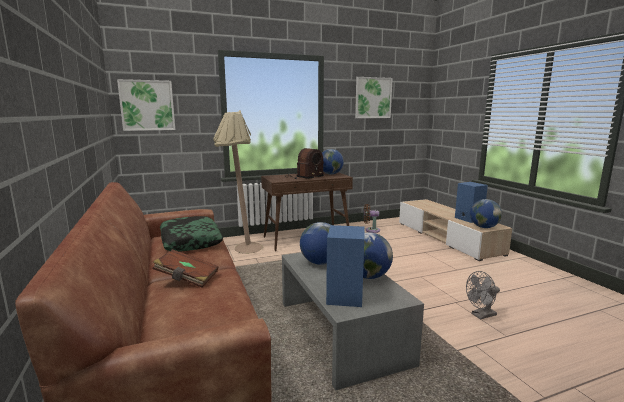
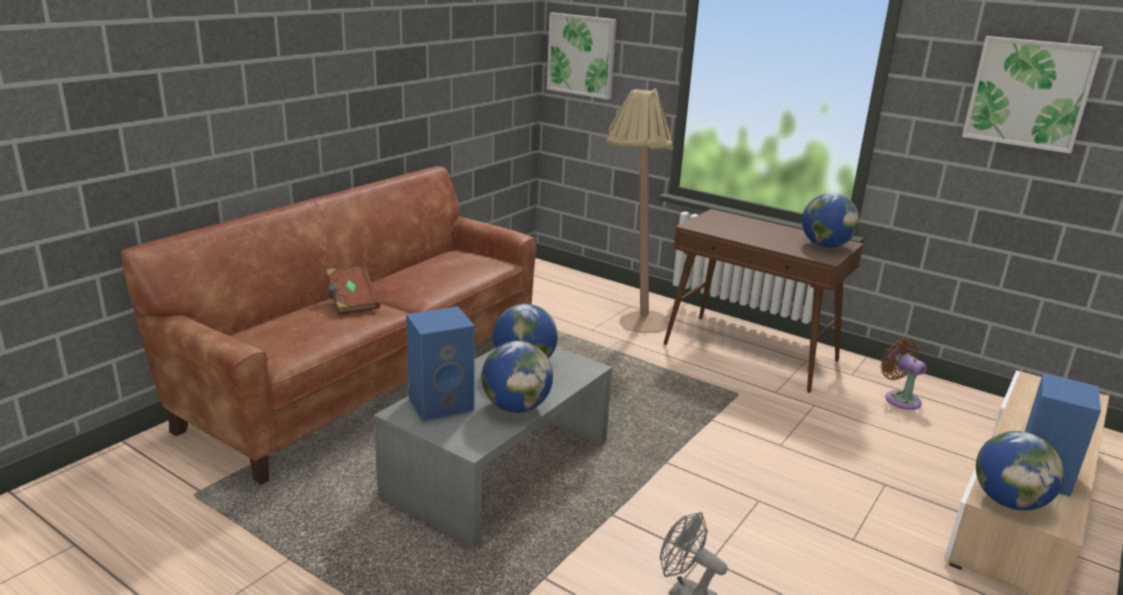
camera: 55 degrees right, 10 degrees up
(190, 241) = (449, 268): pillow -> none
(303, 177) = (759, 233): radio -> none

